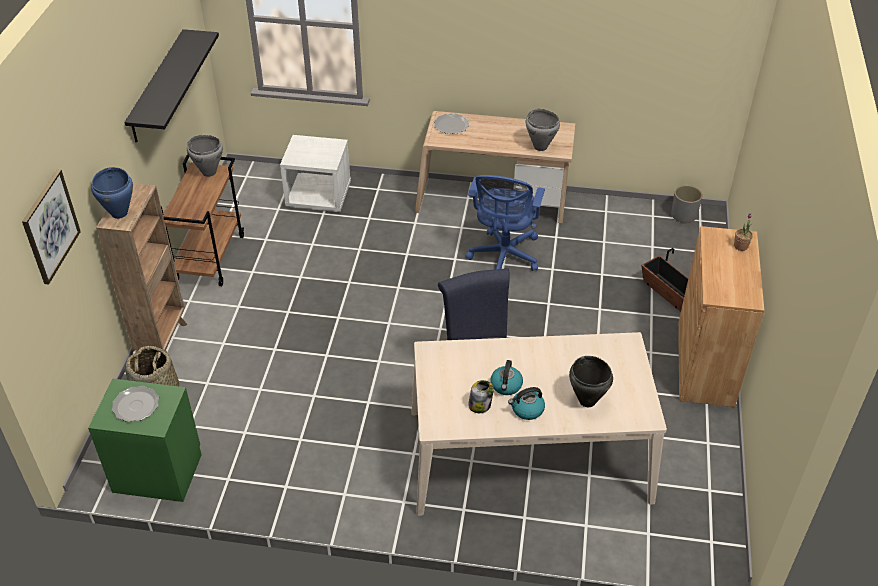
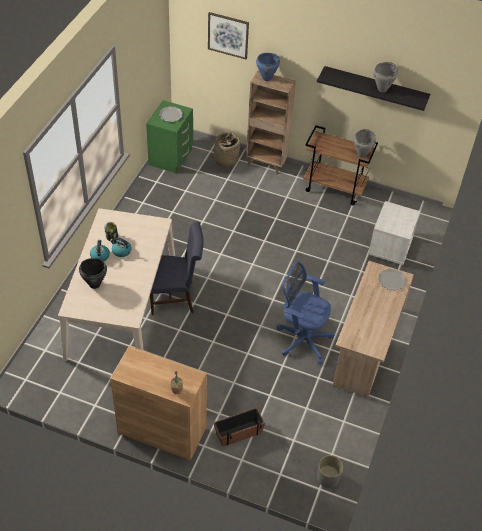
camera: 100 degrees right, 5 degrees up
(540, 147) = (354, 328): grey cooking pot -> grey cooking pot (382, 89)

